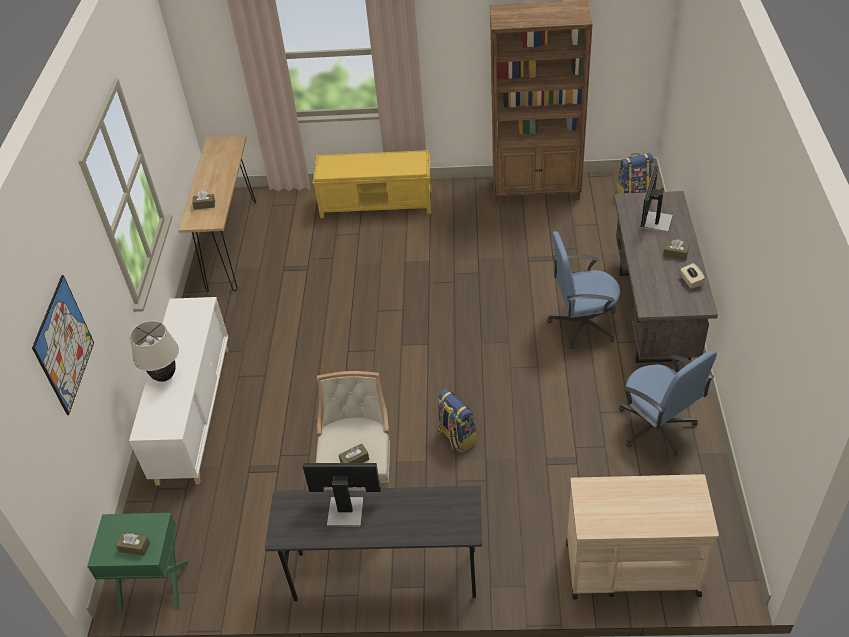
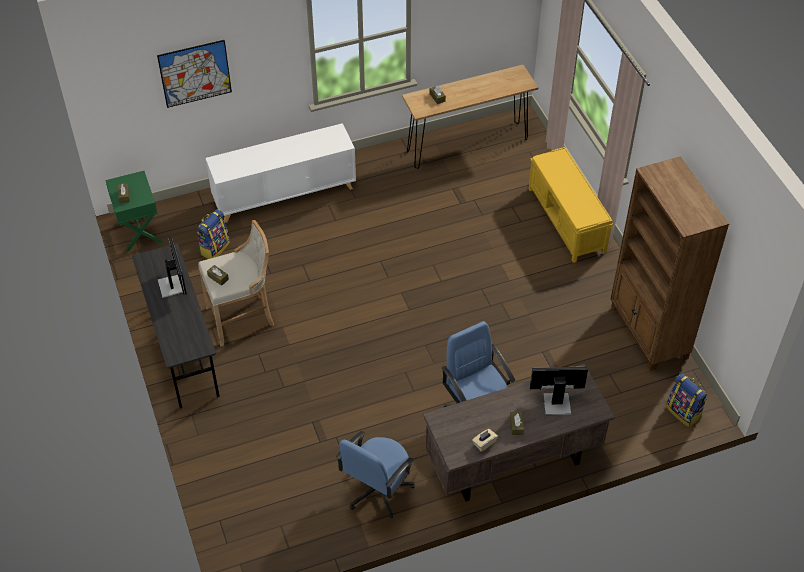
camera: 65 degrees right, 5 degrees up
(165, 376) = (266, 152): beige table lamp -> none
(456, 437) = (318, 356): backpack -> backpack (214, 248)
(630, 568) = (232, 498): beige cart -> none

